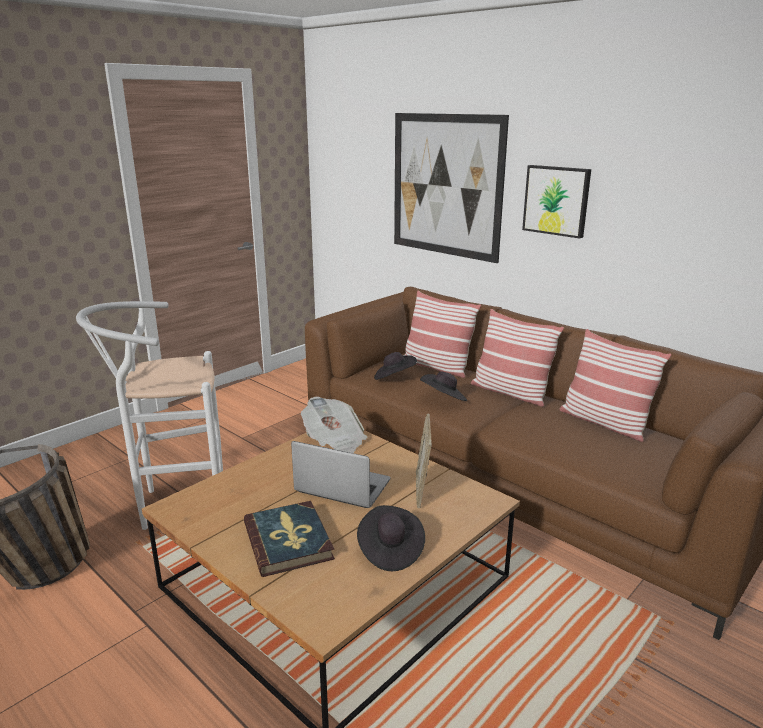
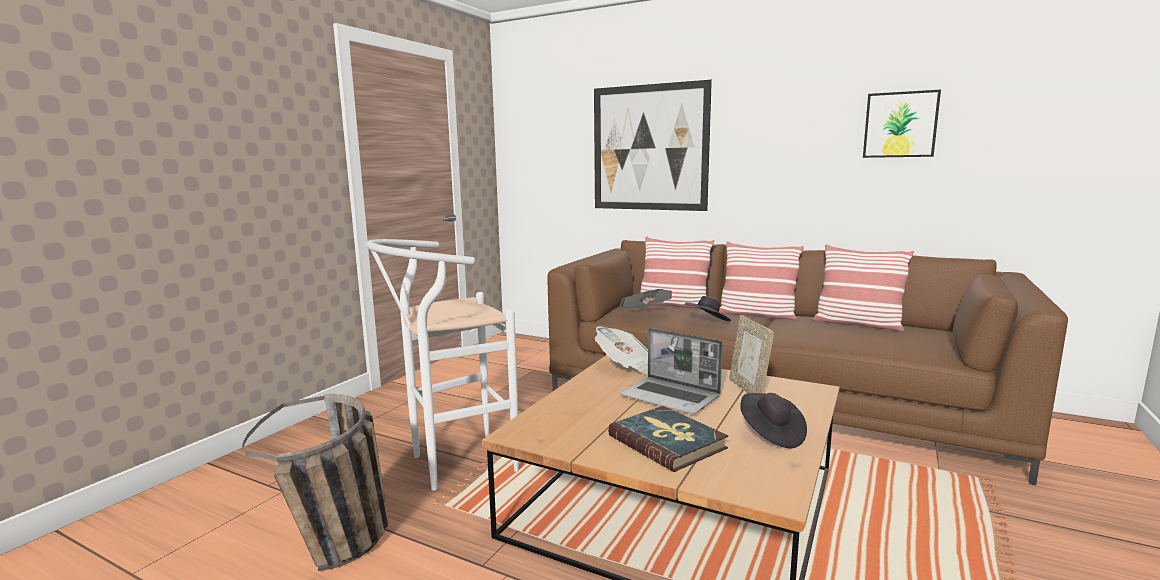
camera: 15 degrees left, 10 degrees down
(341, 487) = (671, 397): laptop -> laptop turned 150 degrees counterclockwise
(394, 377) = (645, 314): black hat -> newspaper
(556, 200) = (763, 148): picture -> picture (900, 125)

